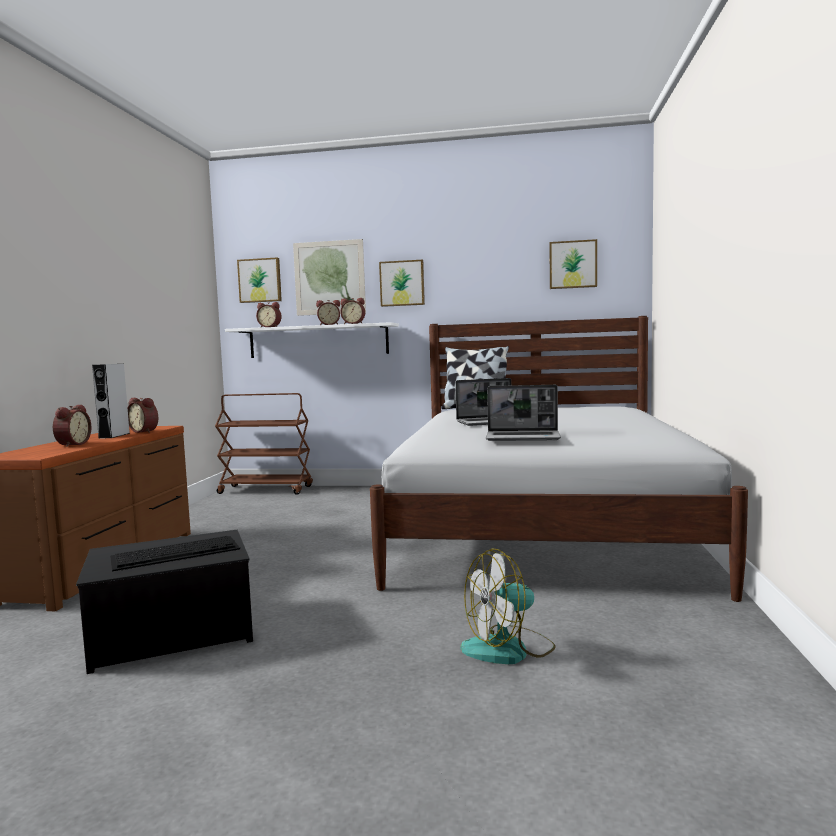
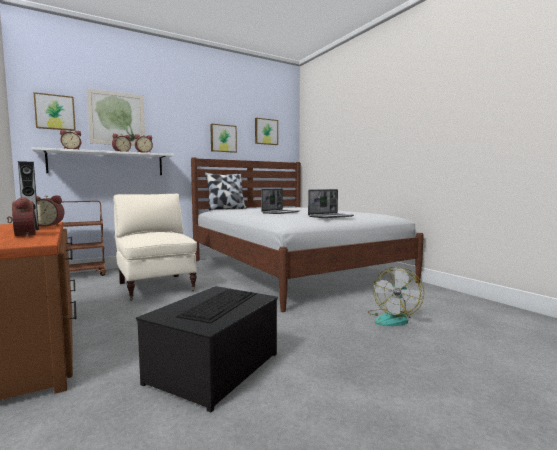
camera: 40 degrees left, 0 degrees up
(317, 519) = (156, 286): none -> beige armchair
(402, 283) = (171, 129): picture -> picture (223, 138)

